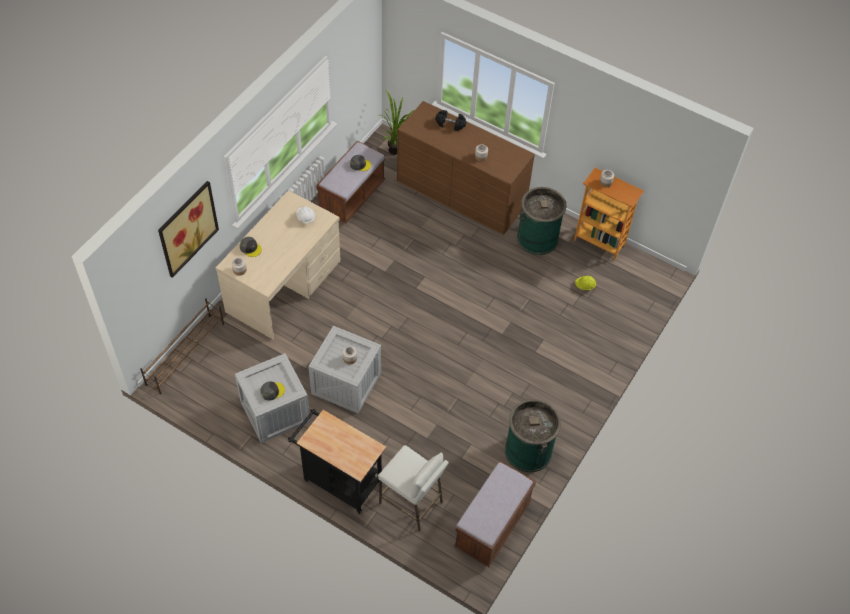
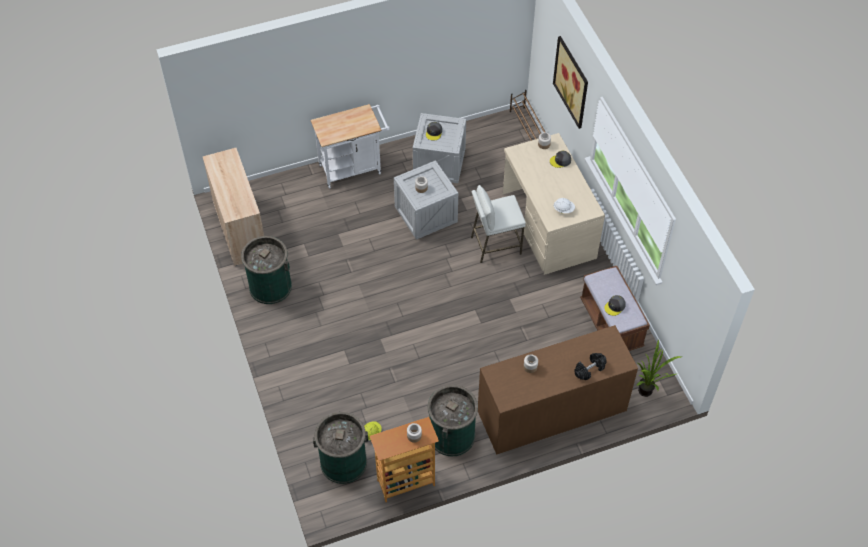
camera: 130 degrees right, 0 degrees up
(339, 480) = (353, 168): black cart -> white cart
(411, 502) = (300, 196): white stool -> white stool (495, 245)
(492, 525) = (240, 228): brown bench -> beige cabinet
(623, 288) = (343, 462): none -> green trash can

